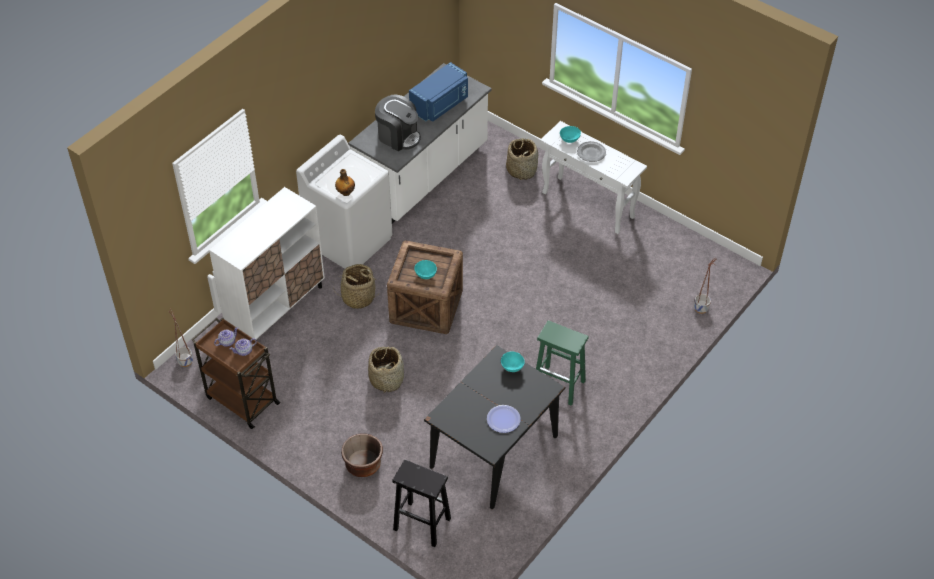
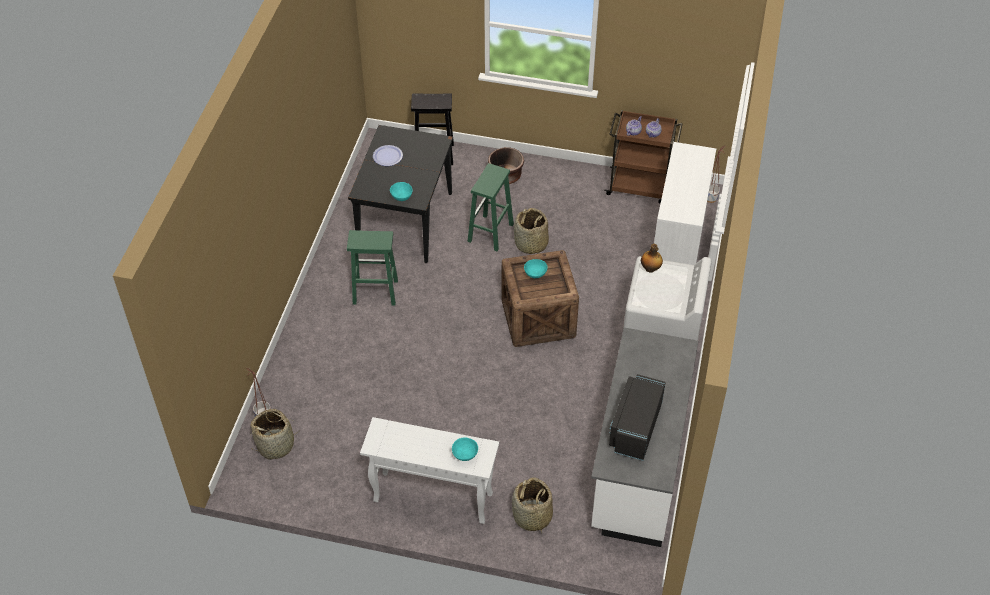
camera: 155 degrees right, 0 degrees up
(358, 297) = (607, 304): basket -> basket (276, 445)
(398, 136) = (651, 367): coffee machine -> none
(418, 405) = (490, 233): none -> green stool
(440, 104) = (634, 427): blue microwave -> black microwave
(591, 153) = (431, 445): grey plate -> none

